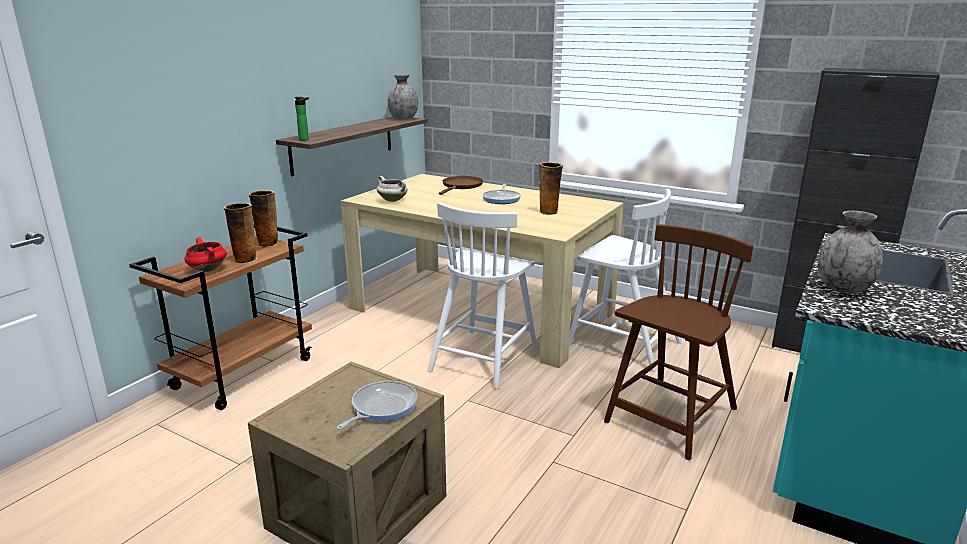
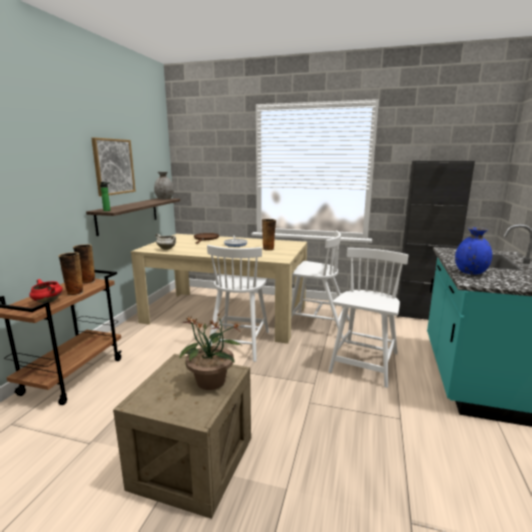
camera: 15 degrees left, 5 degrees down
(321, 70) = (113, 166): none -> picture
(381, 407) = (211, 382): frying pan -> potted plant
(670, 417) = (364, 363): brown chair -> white chair
(843, 289) = (470, 272): grey vase -> blue vase

